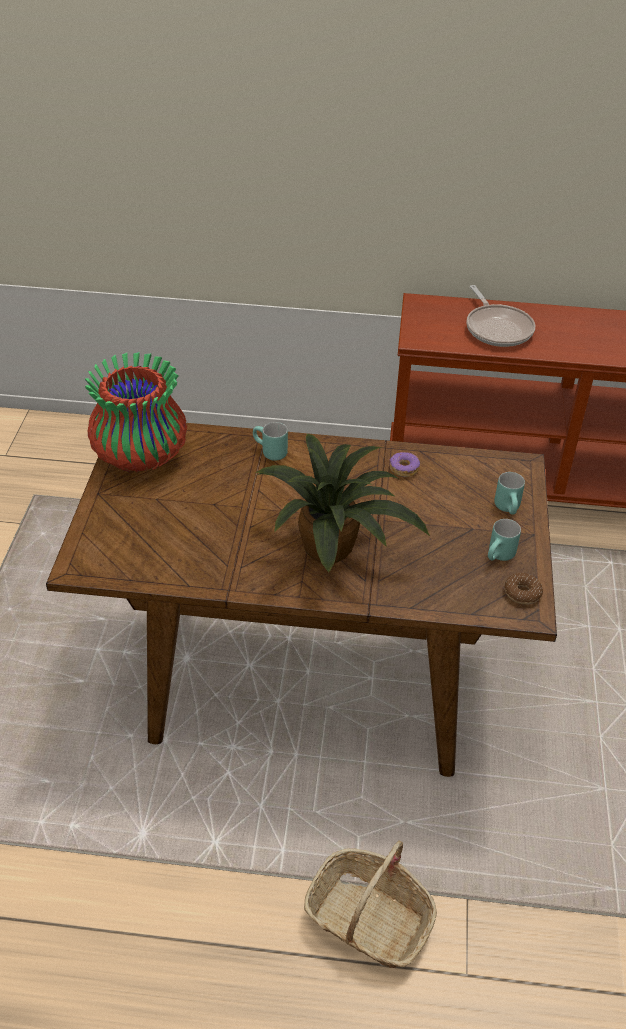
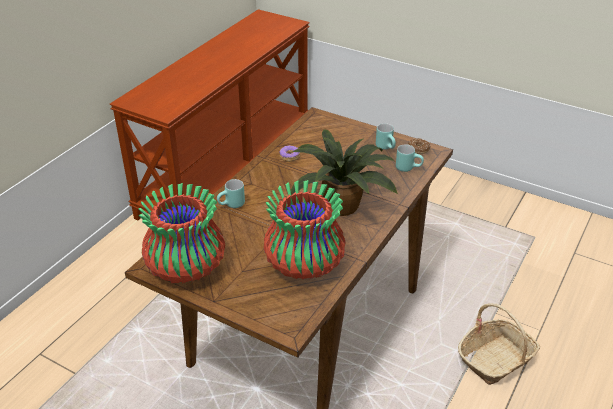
camera: 65 degrees left, 5 degrees down
(191, 545) = (303, 265): none -> vase
(497, 328) = (184, 83): frying pan -> none
(509, 509) = (350, 132): turquoise mug -> turquoise mug (408, 168)

